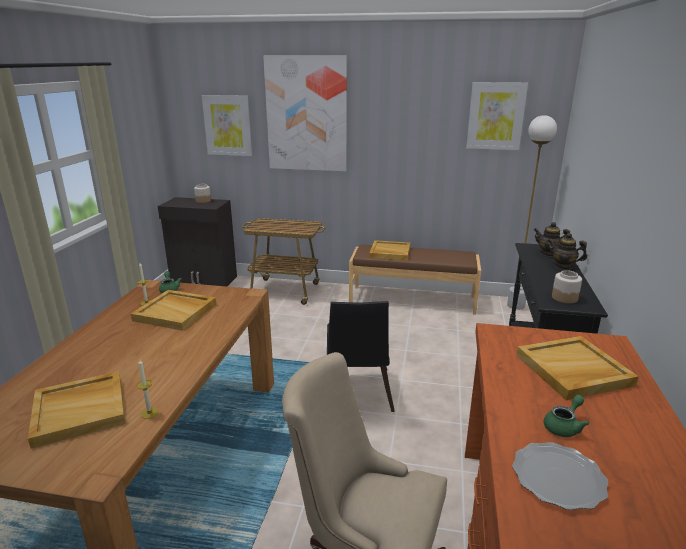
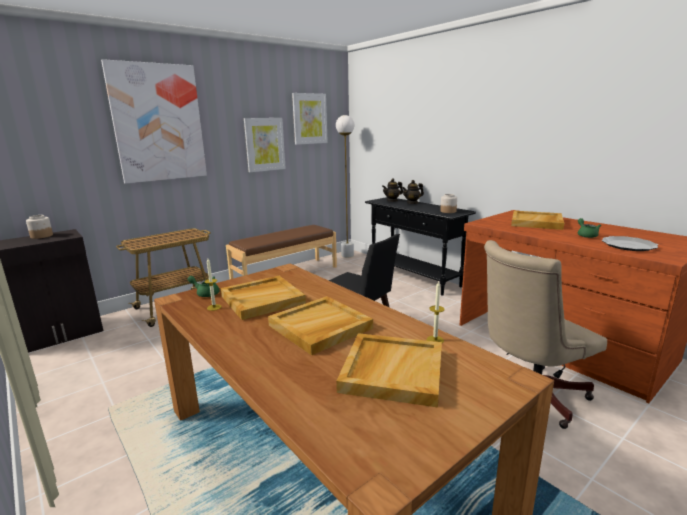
camera: 50 degrees left, 5 degrees down
(227, 125) = (59, 140): picture -> picture (264, 144)
(389, 252) = (264, 239): beige tray -> beige tray (320, 327)

